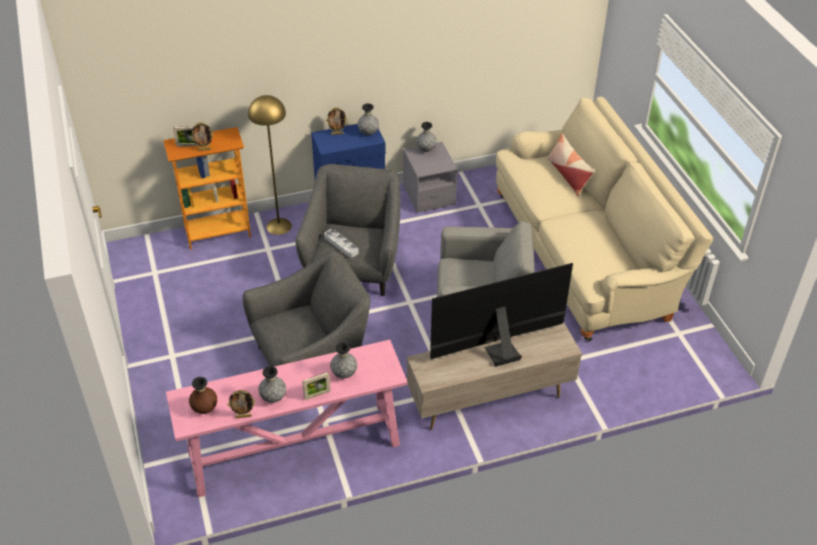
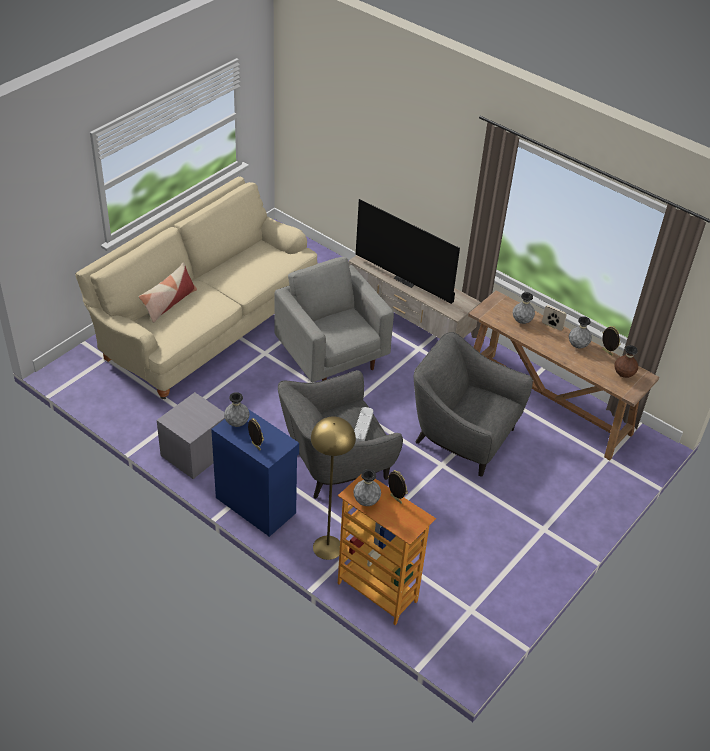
camera: 125 degrees left, 0 degrees up
(187, 145) = (401, 517): picture frame -> none
(293, 449) = (547, 405): pink console table -> brown console table
(426, 150) = (179, 425): grey vase -> grey vase (366, 501)

